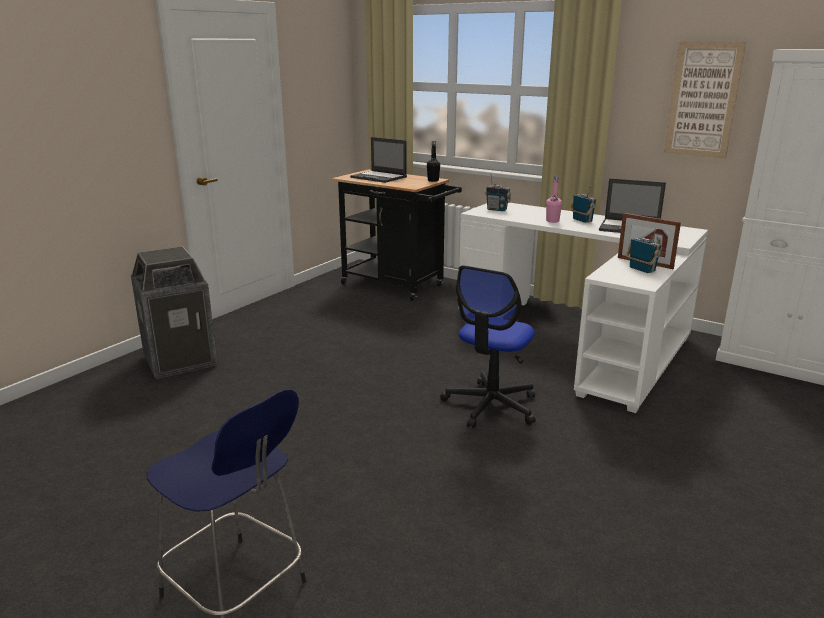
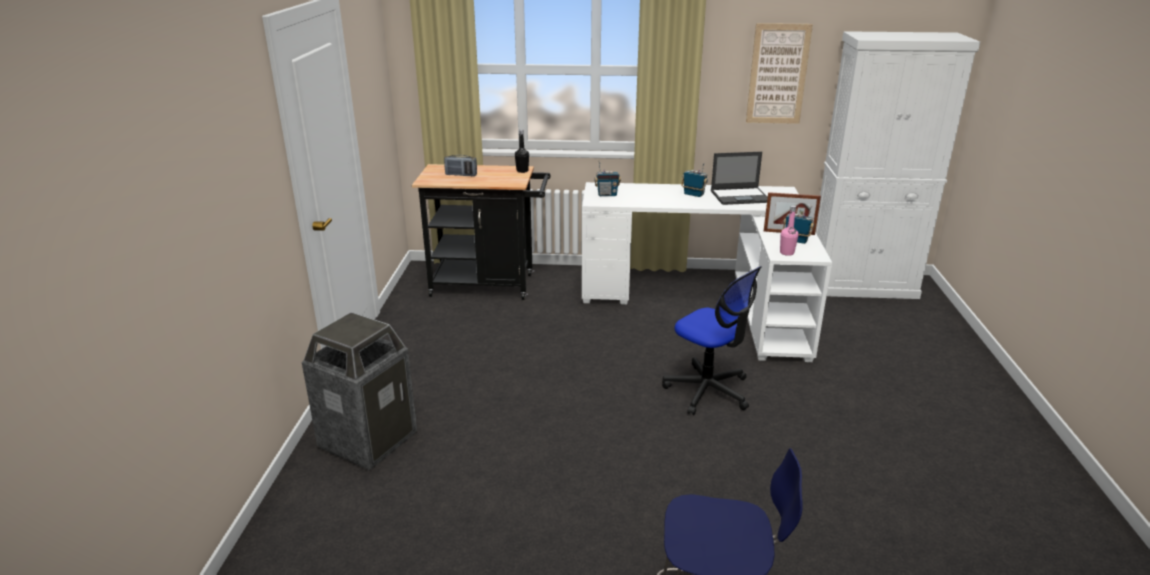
camera: 30 degrees left, 5 degrees up
(379, 177) = (461, 175): laptop -> radio
(491, 405) = (708, 391): office chair -> office chair turned 45 degrees counterclockwise
(552, 221) = (672, 200): pink bottle -> pink bottle (786, 253)

